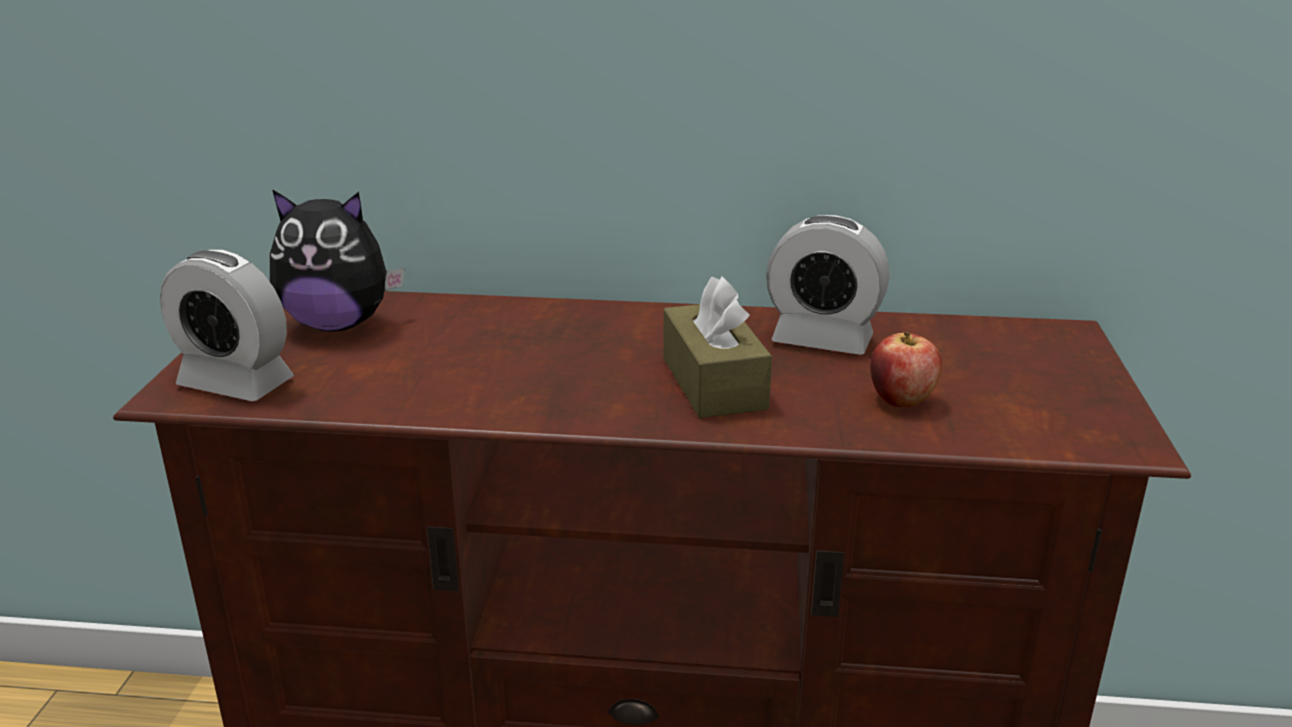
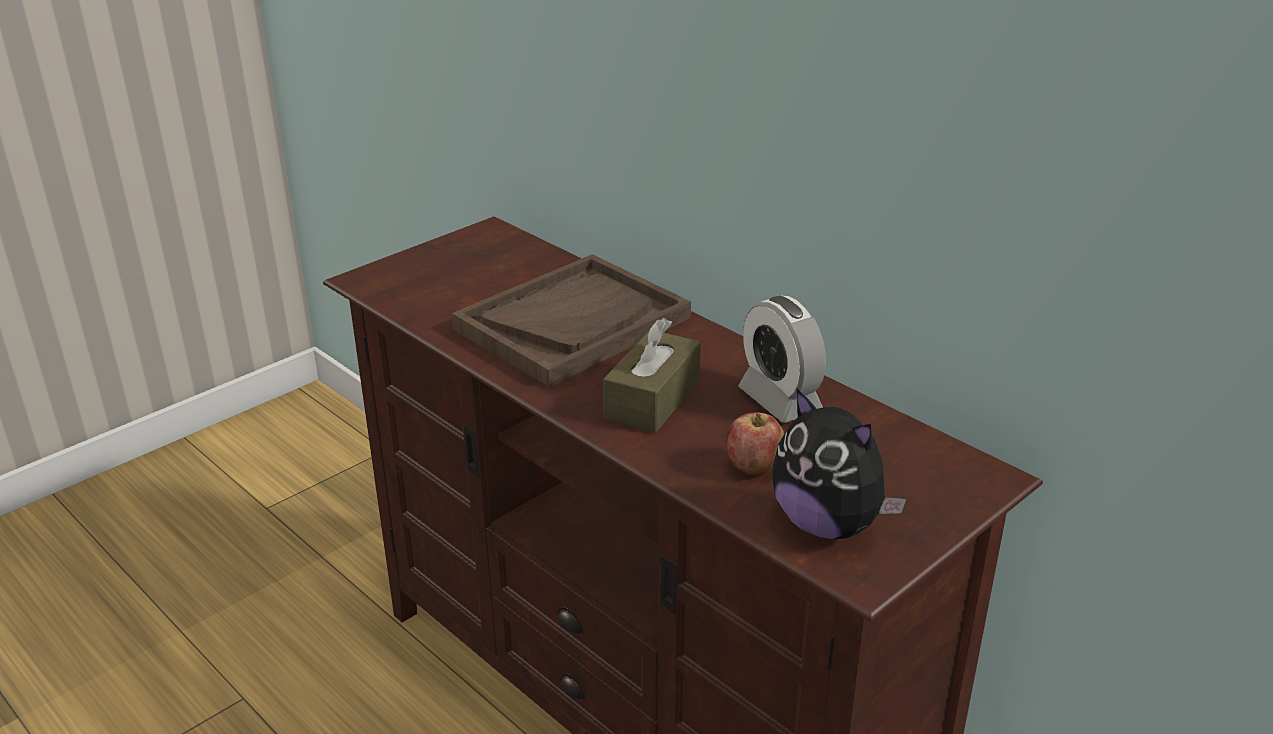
camera: 40 degrees right, 5 degrees up
(236, 383) = (397, 284): alarm clock -> none
(338, 324) = (499, 264): plush toy -> plush toy (828, 524)
(517, 349) = (573, 323): none -> brown tray

